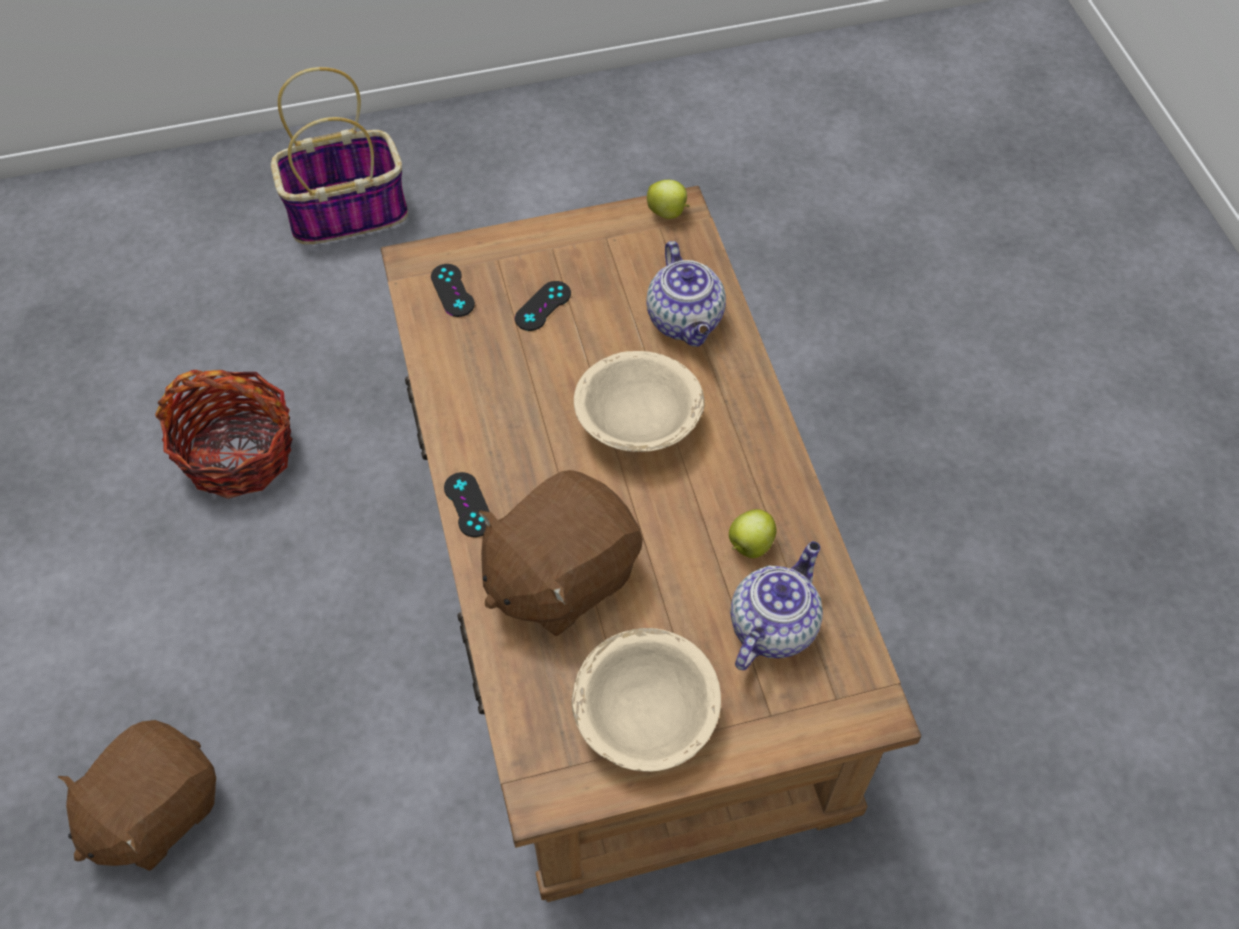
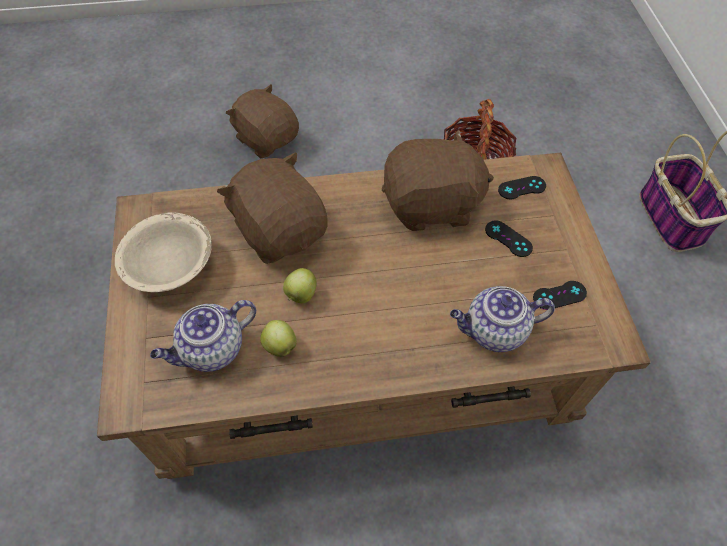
camera: 95 degrees right, 0 degrees up
(468, 505) = (342, 187): black game controller -> black game controller (559, 295)
(493, 392) = (431, 205): none -> brown plush toy
(638, 421) = (399, 287): beige bowl -> none
(668, 213) = (613, 333): apple -> apple (300, 295)
(773, 625) = (211, 350): teapot -> teapot turned 105 degrees clockwise

